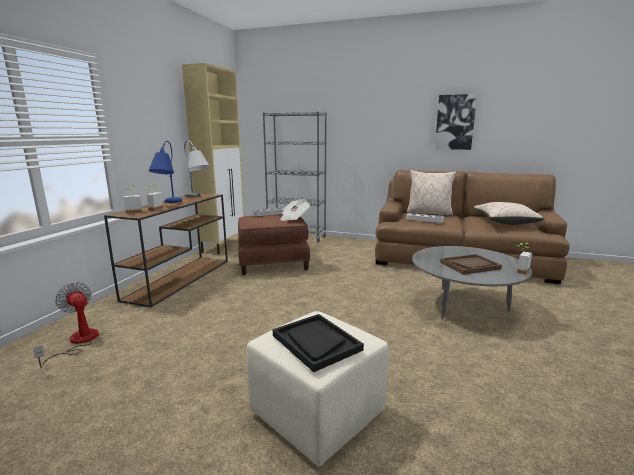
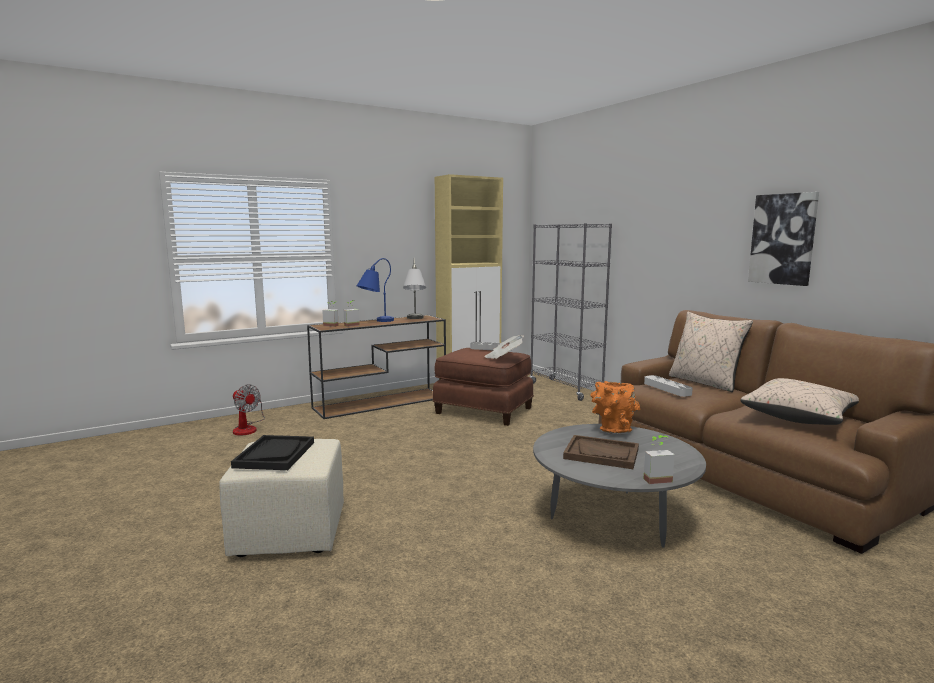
camera: 40 degrees right, 5 degrees down
(78, 342) = (247, 428): fan -> fan turned 135 degrees clockwise
(440, 251) = (612, 431): none -> orange vase

